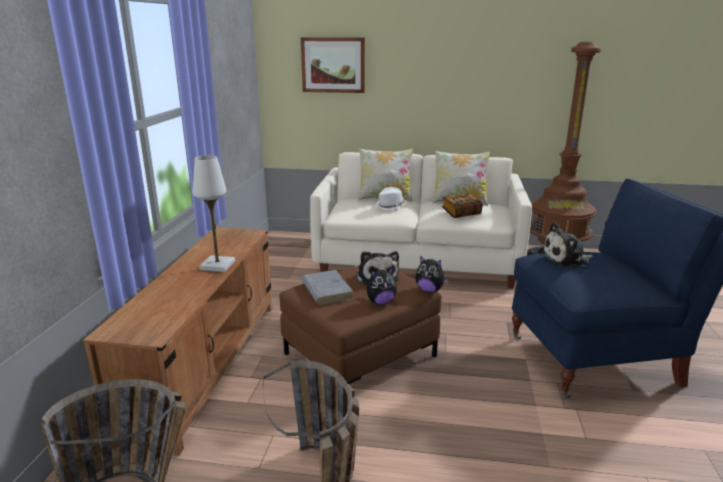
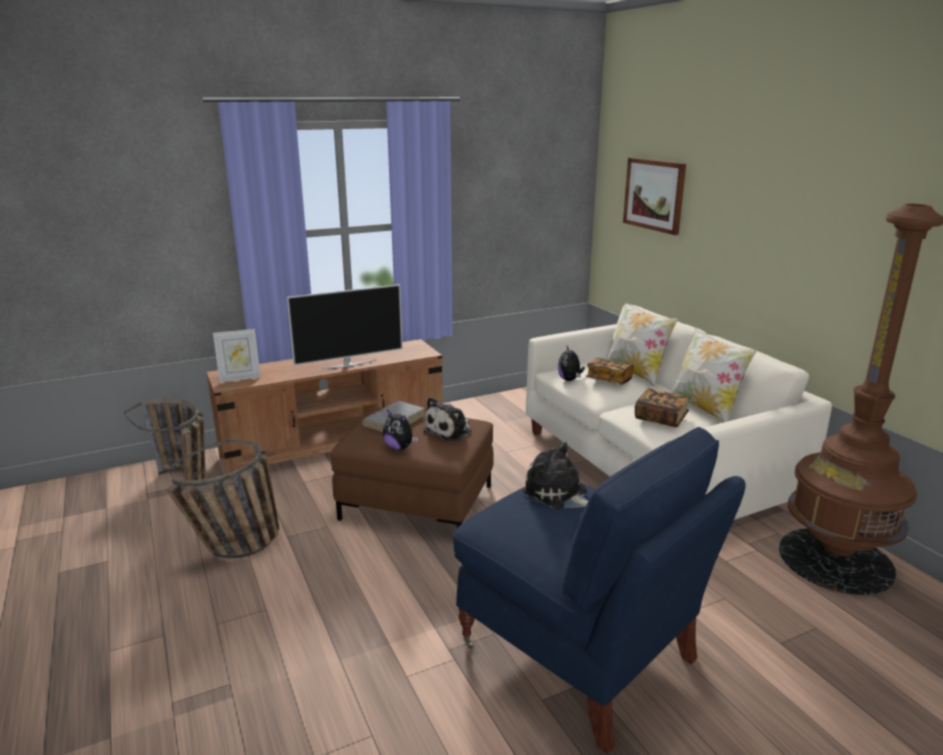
camera: 55 degrees right, 0 degrees up
(147, 323) = (240, 378): none -> picture frame
(217, 265) = (349, 364): white table lamp -> television
(390, 206) = (609, 381): white hat -> book
(429, 290) = (455, 462): plush toy -> plush toy (570, 380)

